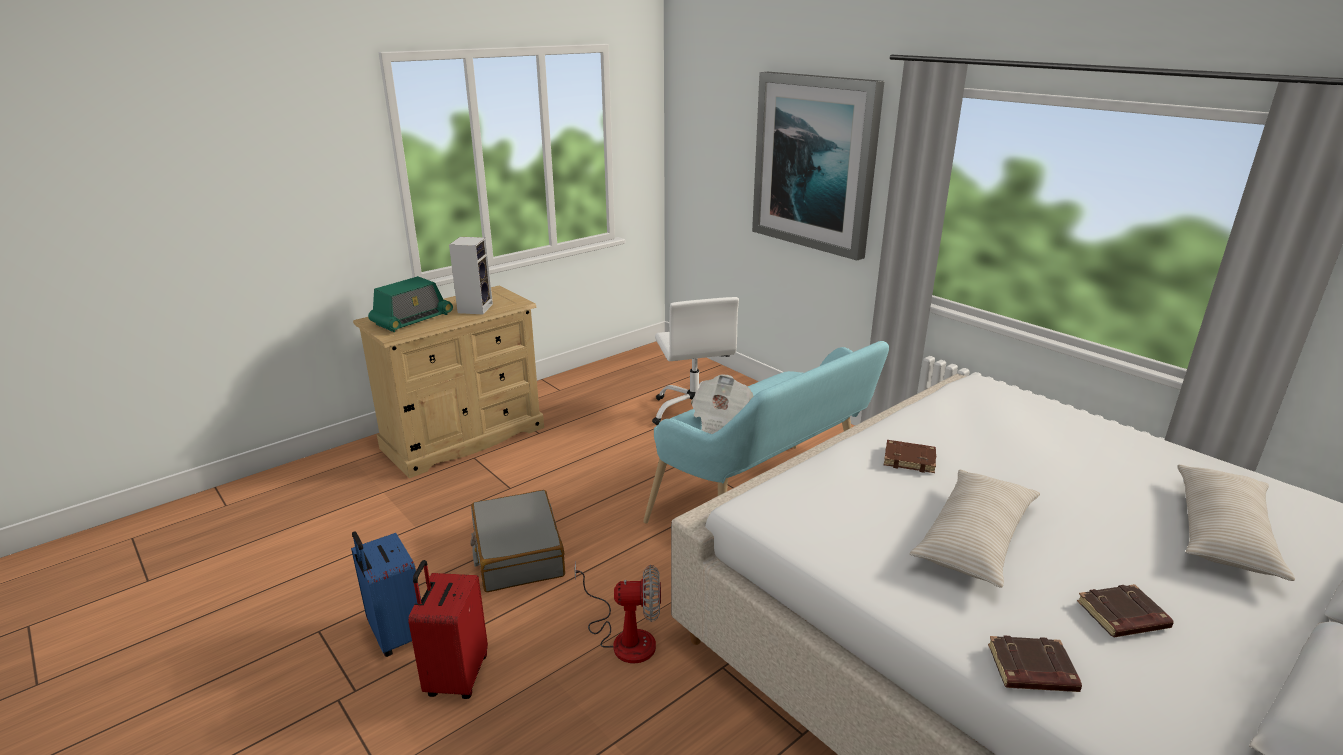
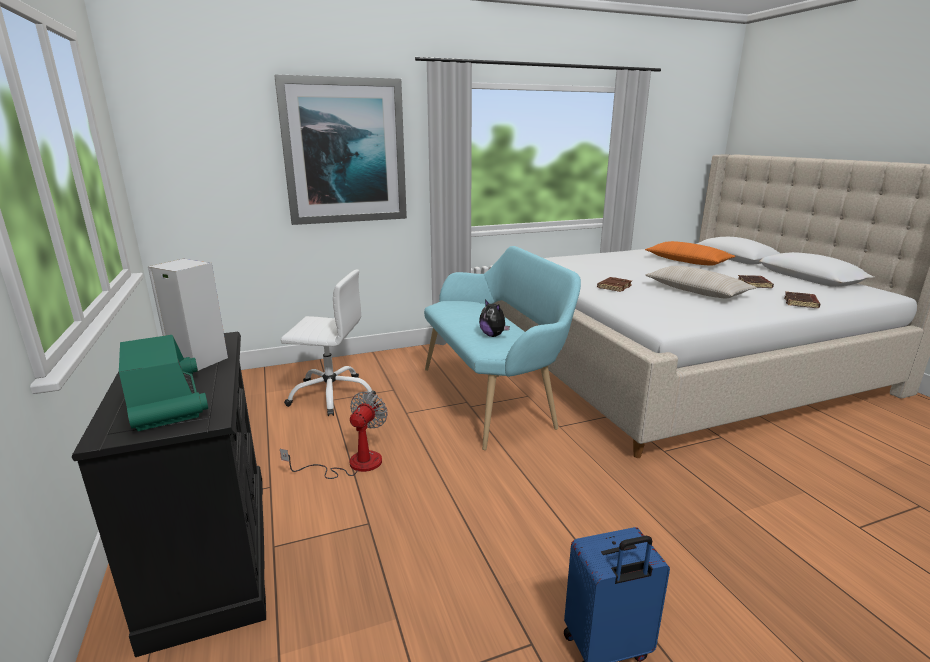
camera: 70 degrees left, 5 degrees down
(456, 677) = (674, 598): red suitcase -> none
(464, 438) = (212, 551): beige dresser -> black dresser
(517, 553) = (494, 532): grey suitcase -> none
(624, 637) = (629, 487): fan -> fan (353, 464)
(720, 421) = (493, 335): newspaper -> plush toy
(1223, 533) = (687, 261): beige pillow -> orange pillow

